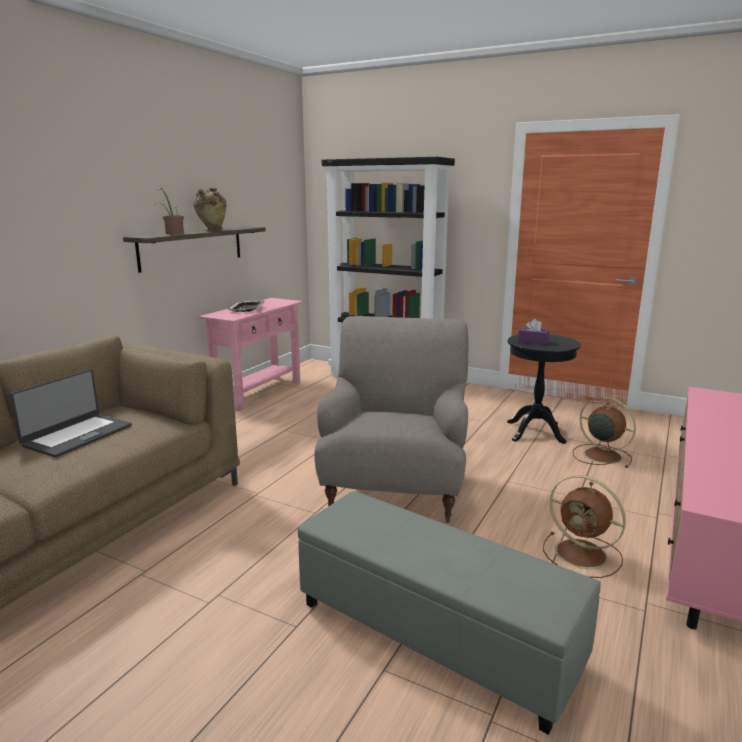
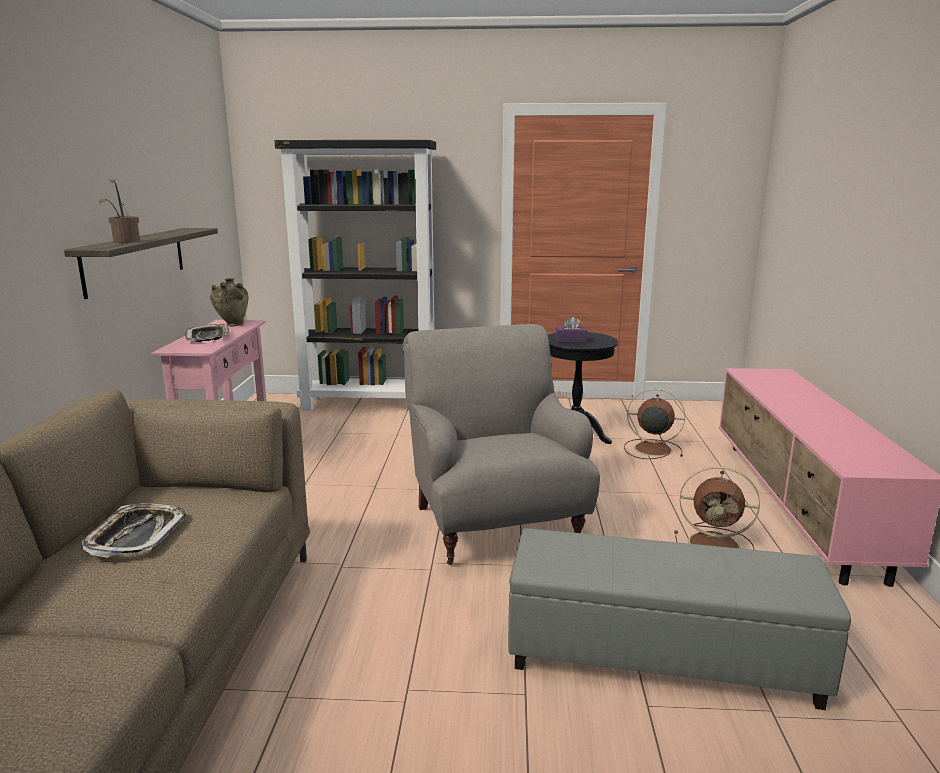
camera: 25 degrees left, 0 degrees up
(77, 435) = (136, 536): laptop -> tray
(212, 230) = (162, 234): beige vase -> beige vase (232, 325)

